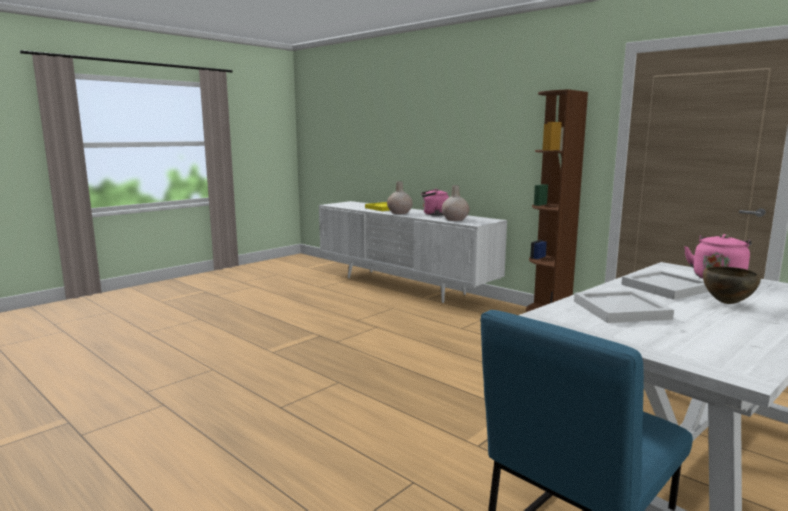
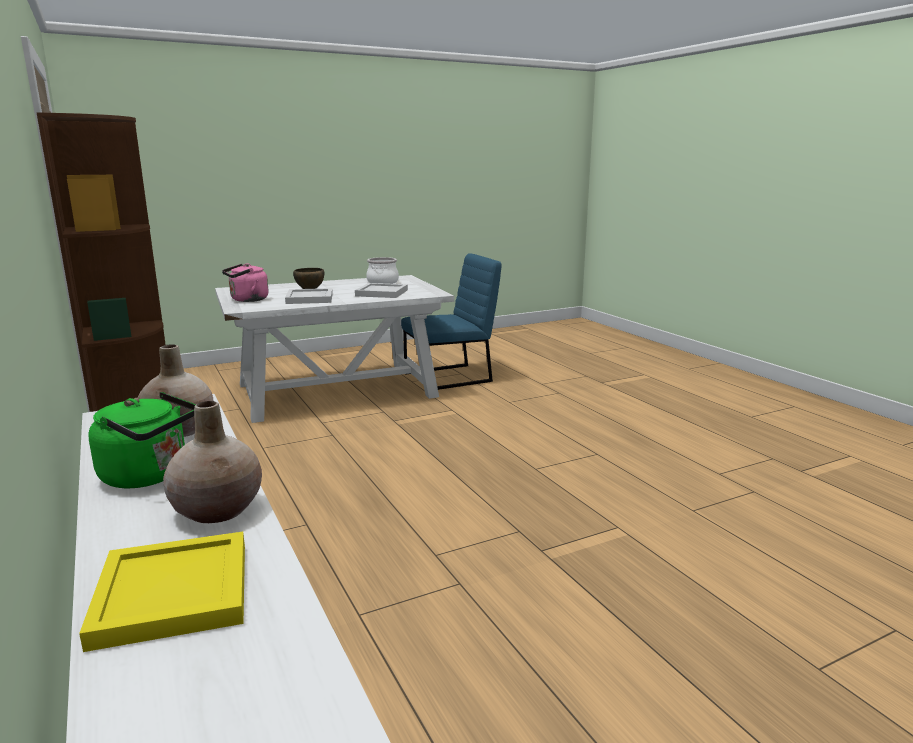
camera: 160 degrees left, 5 degrees up
(434, 214) = (149, 475): pink kettle -> green kettle
(714, 343) = (382, 282): none -> cooking pot

